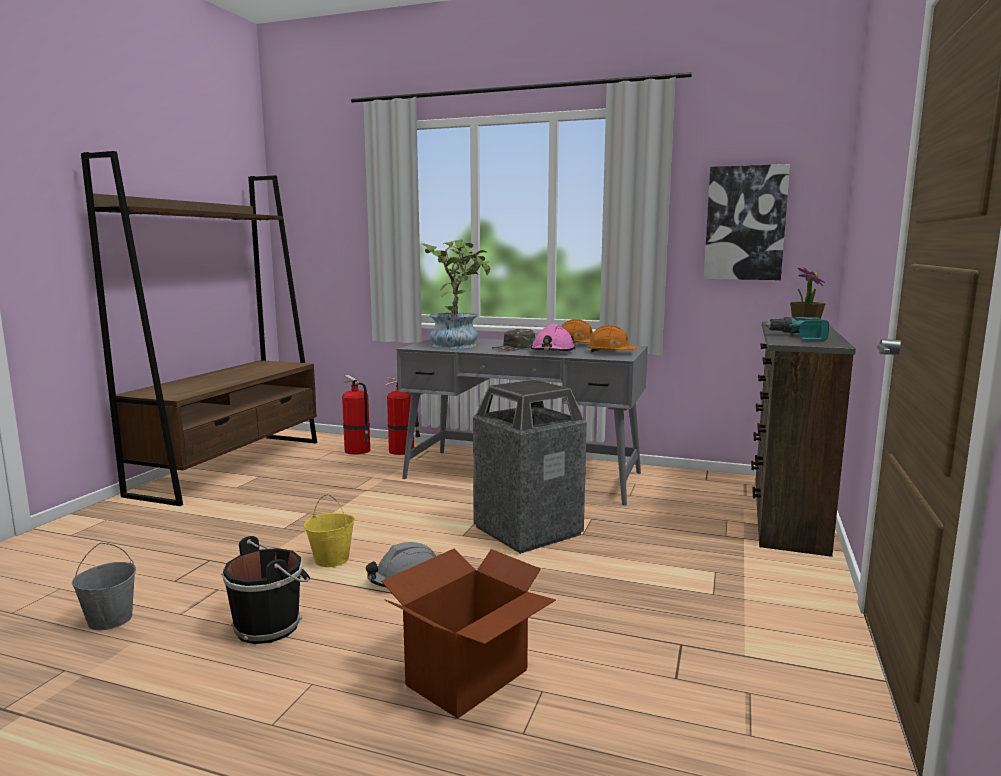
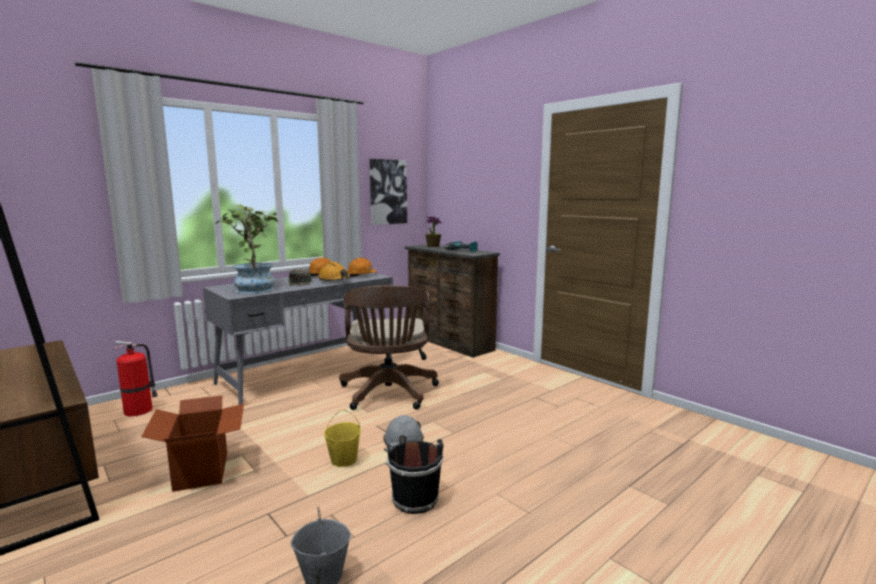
camera: 60 degrees left, 0 degrees up
(403, 450) = (180, 395): fire extinguisher -> none
(469, 678) = (526, 448): cardboard box -> cardboard box (202, 471)
(527, 531) = (388, 394): trash can -> brown office chair
(552, 352) = (334, 281): pink hard hat -> orange hard hat

